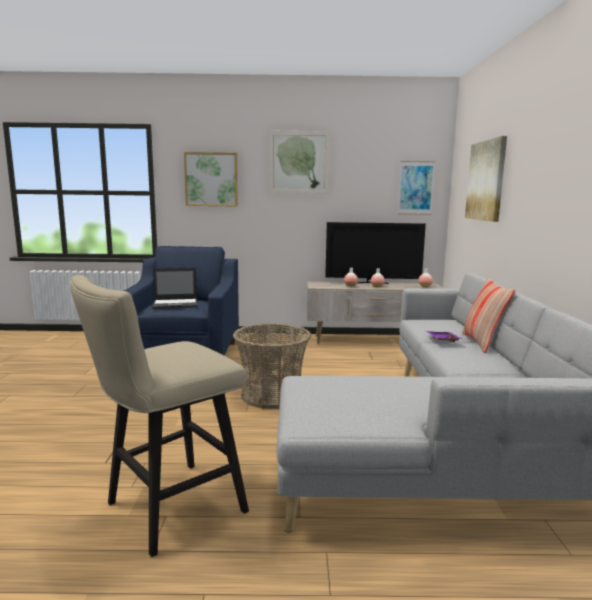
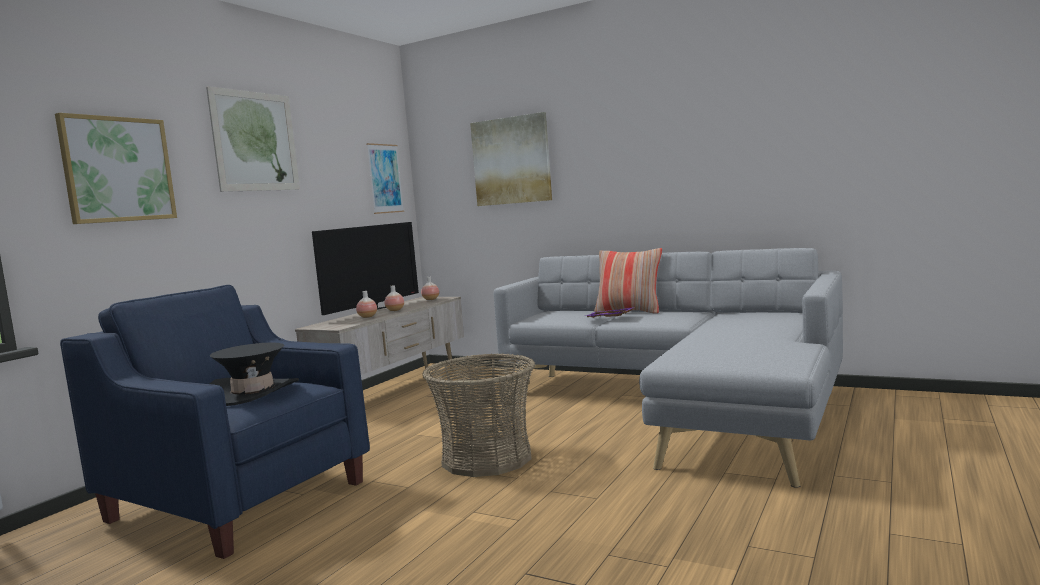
camera: 60 degrees left, 5 degrees down
(167, 510) = (736, 544): beige stool -> none
(176, 304) = (253, 393): laptop -> black hat

